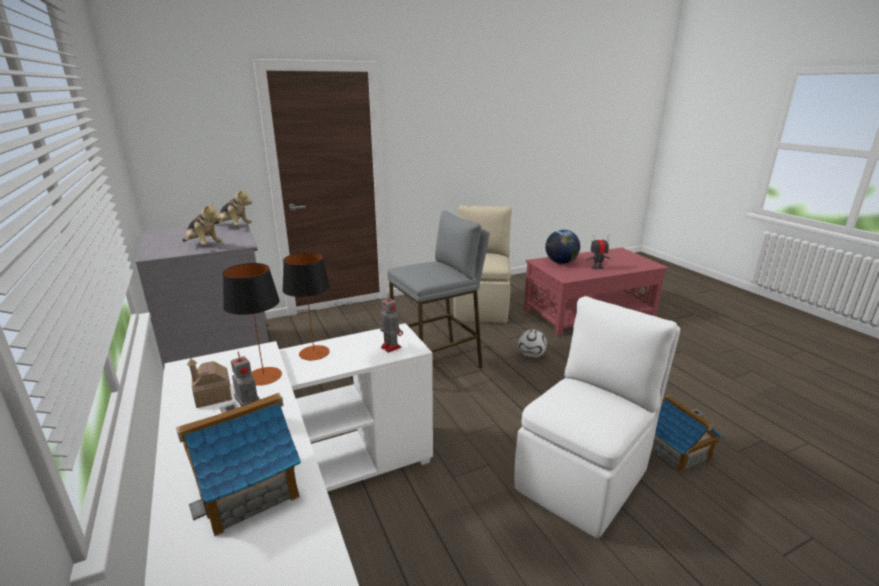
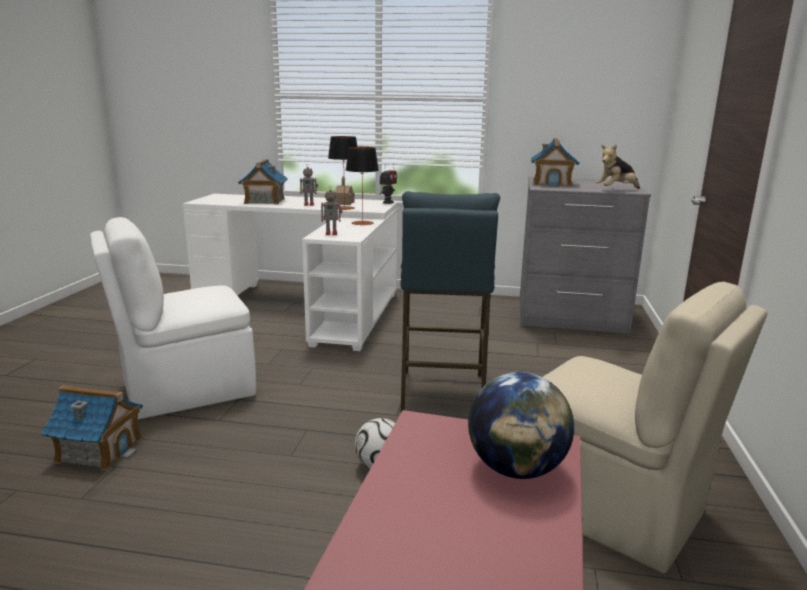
camera: 125 degrees right, 5 degrees down
(203, 246) = (552, 183): plush toy -> toy house
(438, 365) = (441, 395): grey stool -> blue stool
(584, 477) = (185, 390): white chair -> white chair turned 75 degrees clockwise
(597, 268) = (425, 501): toy robot -> toy robot (388, 202)

